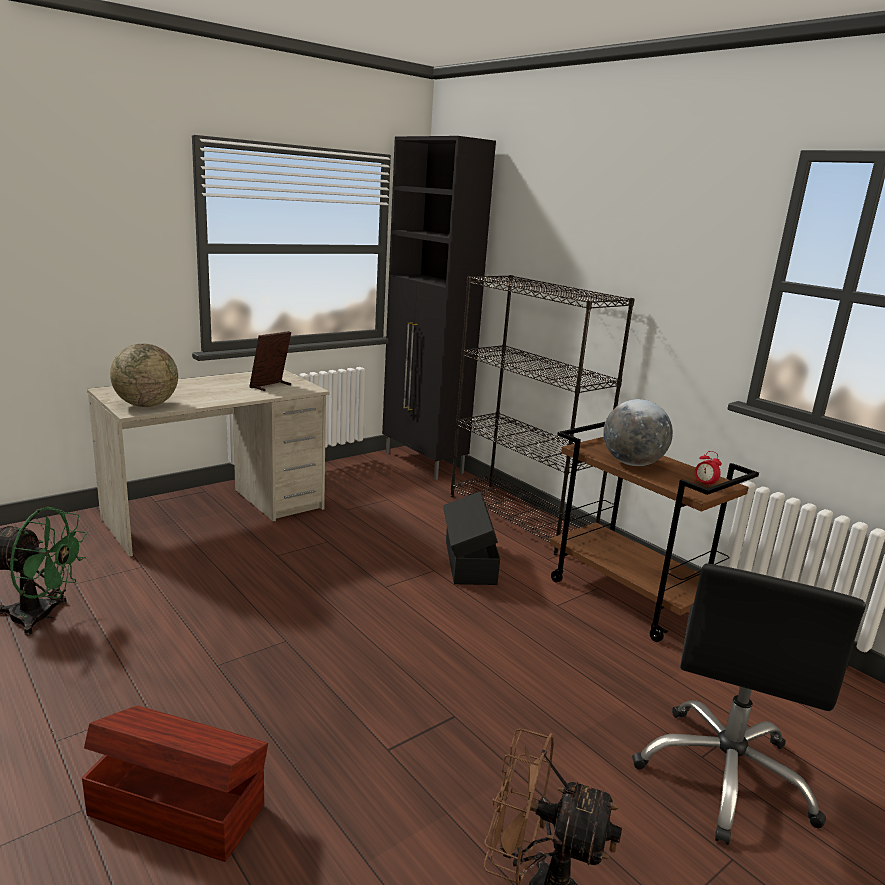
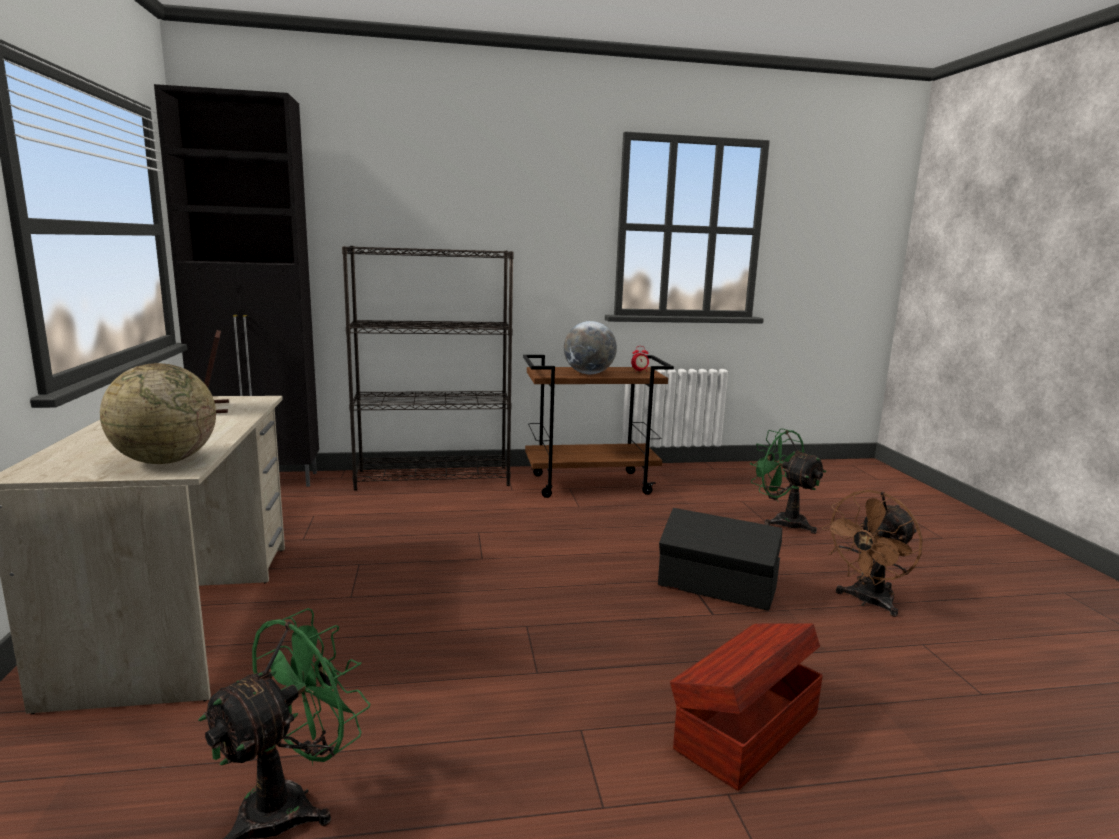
camera: 60 degrees left, 5 degrees down
(468, 562) = (481, 516): black storage box -> black storage box (717, 587)
(725, 775) = (782, 521): black office chair -> green fan

